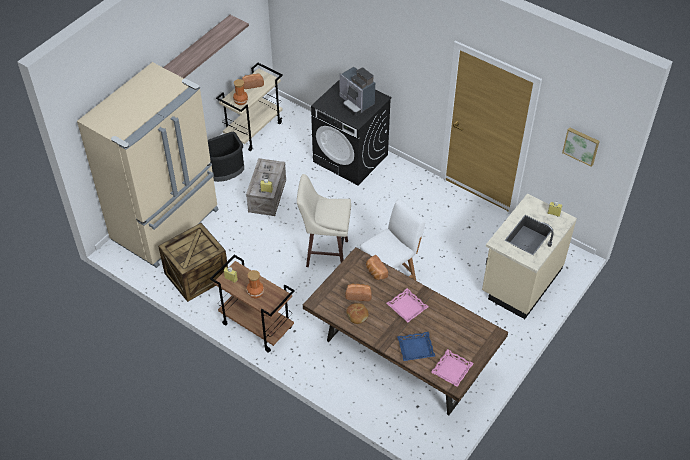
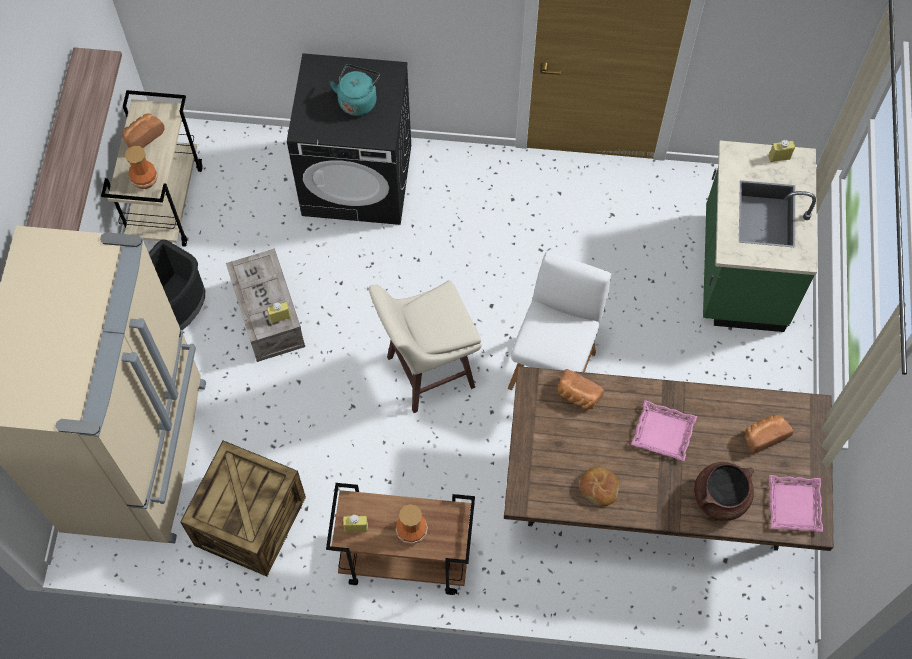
camera: 30 degrees left, 15 degrees up
(356, 103) = (358, 100): coffee machine -> turquoise kettle
(358, 295) = (578, 451): bread -> bread (764, 436)
(415, 348) = (720, 497): blue tray -> brown cooking pot
(520, 281) = (740, 270): beige counter -> green counter
(581, 145) = (794, 35): picture -> none

